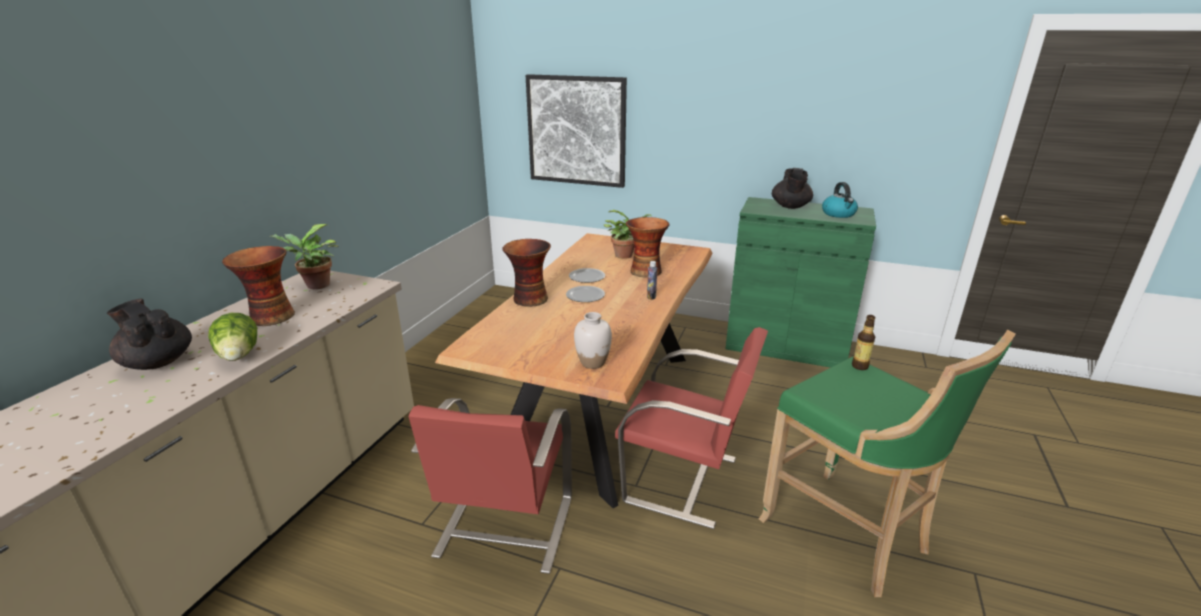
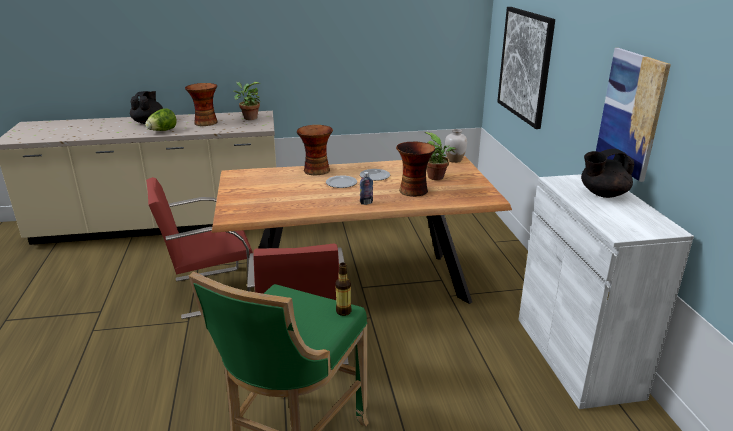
camera: 60 degrees right, 0 degrees up
(592, 363) = (244, 208): white vase -> white vase (454, 160)
(770, 140) = (631, 113): none -> picture
(786, 346) = (577, 356): green cabinet -> white cabinet
(838, 214) = (623, 219): kettle -> none

